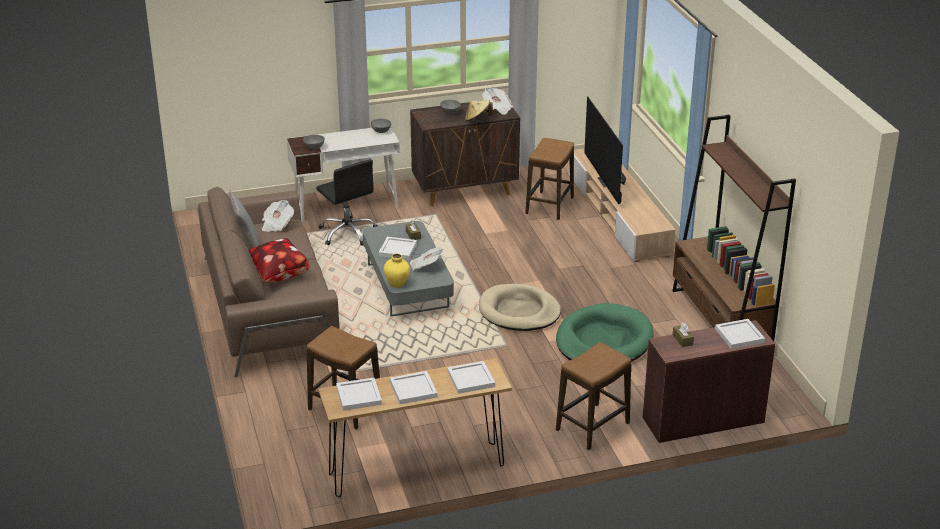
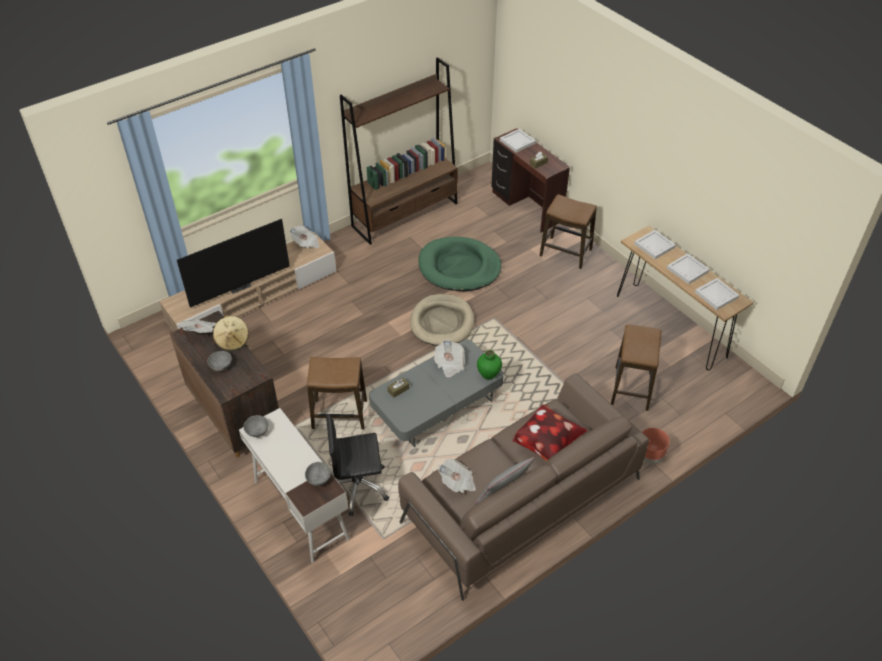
camera: 110 degrees left, 15 degrees up
(253, 392) = (650, 457): none -> brown planter
(348, 233) = (357, 487): black office chair -> black office chair turned 135 degrees counterclockwise
(397, 284) = (488, 374): yellow vase -> green vase
(398, 249) = (429, 392): white tray -> none
(549, 206) = (250, 345): stool -> stool (340, 414)
(656, 222) = (306, 243): none -> newspaper

